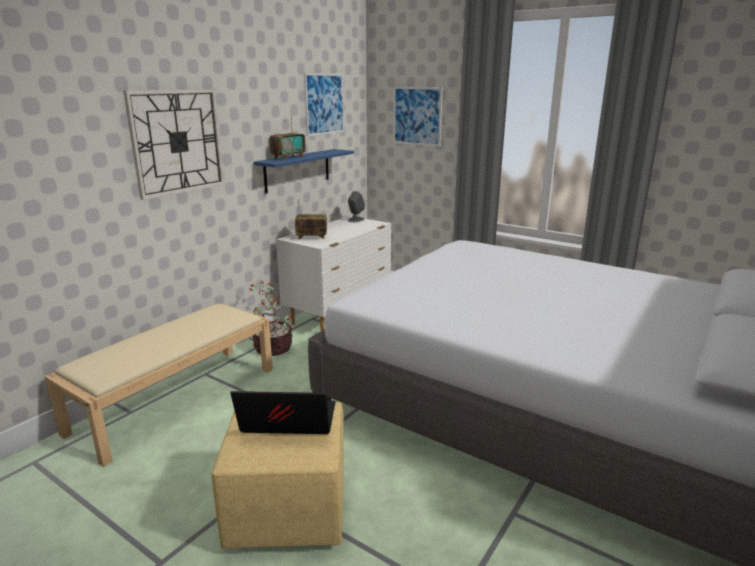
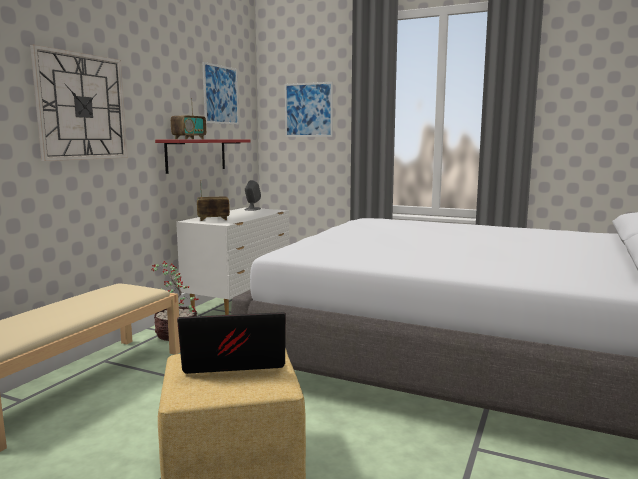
camera: 10 degrees left, 10 degrees down
(297, 170) = (196, 155): blue shelf -> red shelf

